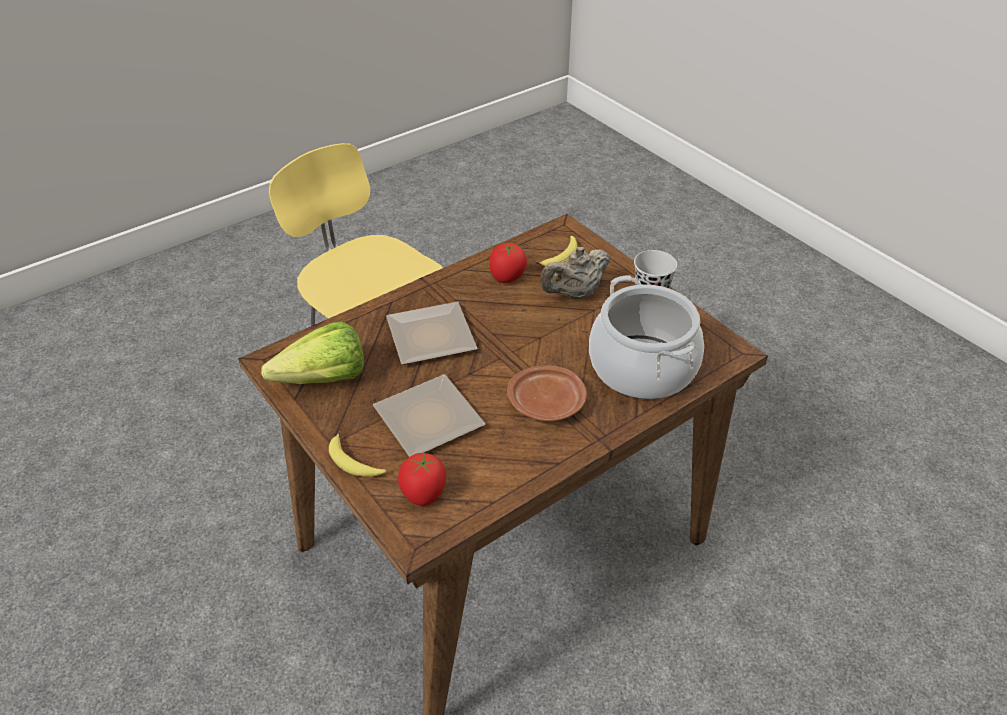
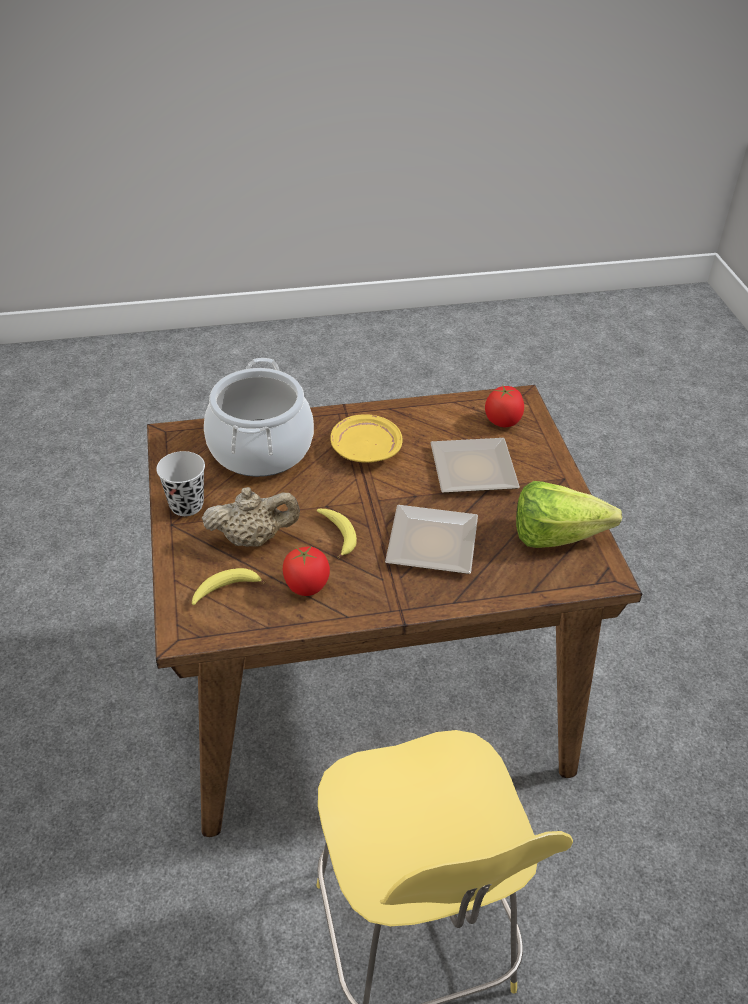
camera: 155 degrees left, 0 degrees up
(354, 463) = (549, 458): banana -> banana (338, 535)
(547, 403) = (365, 449): brown plate -> yellow plate

